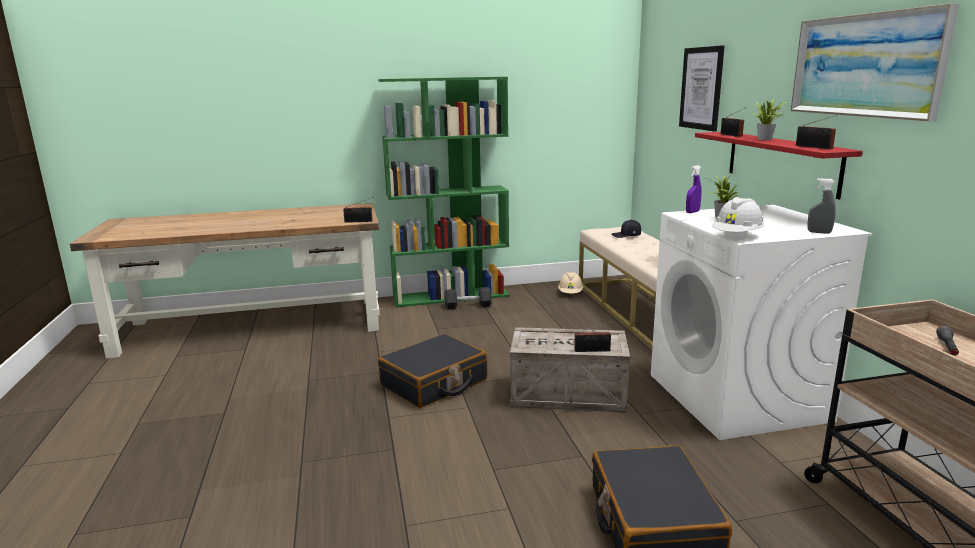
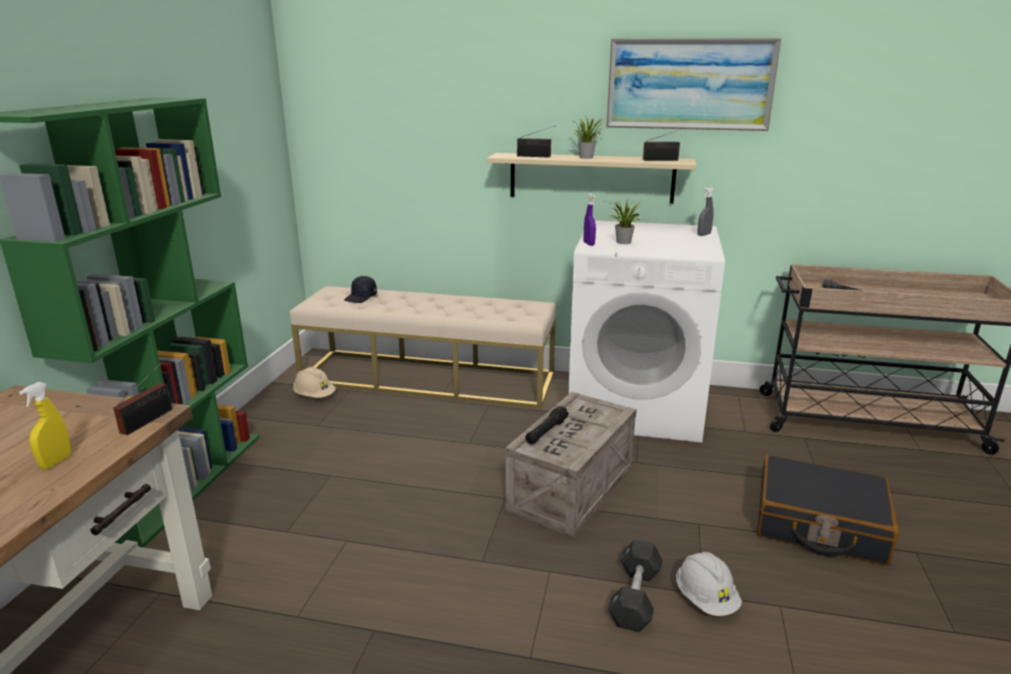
camera: 65 degrees left, 5 degrees up
(318, 221) = (56, 462): none -> yellow spray bottle
(434, 383) = (461, 582): black suitcase -> none
(468, 306) = (242, 479): black dumbbell -> black dumbbell (635, 597)
(550, 334) = (546, 431): none -> black flashlight
(594, 350) = (610, 421): radio -> none
(701, 88) = (440, 105): picture -> none
(737, 236) = (697, 254): white hard hat -> white hard hat (705, 599)
(781, 162) = (591, 177): red shelf -> beige shelf

